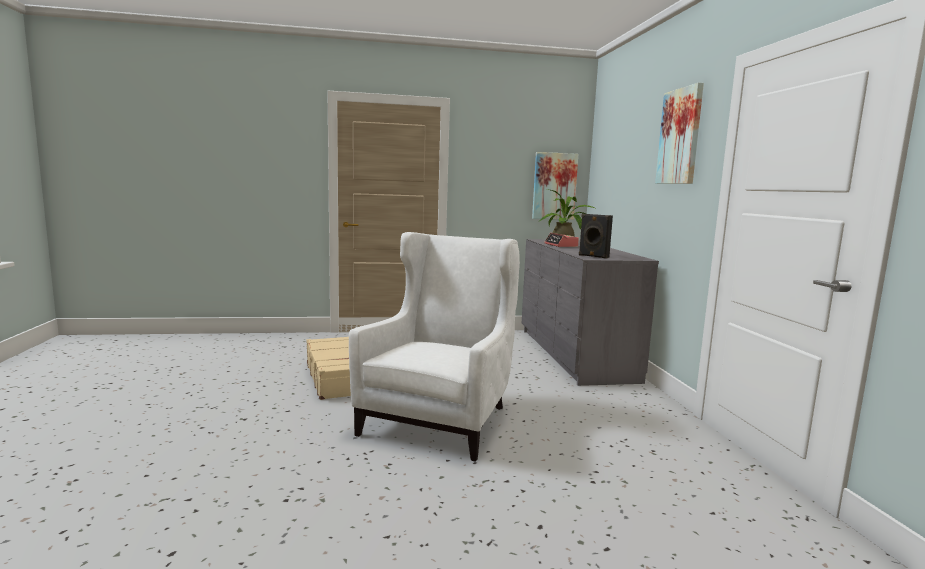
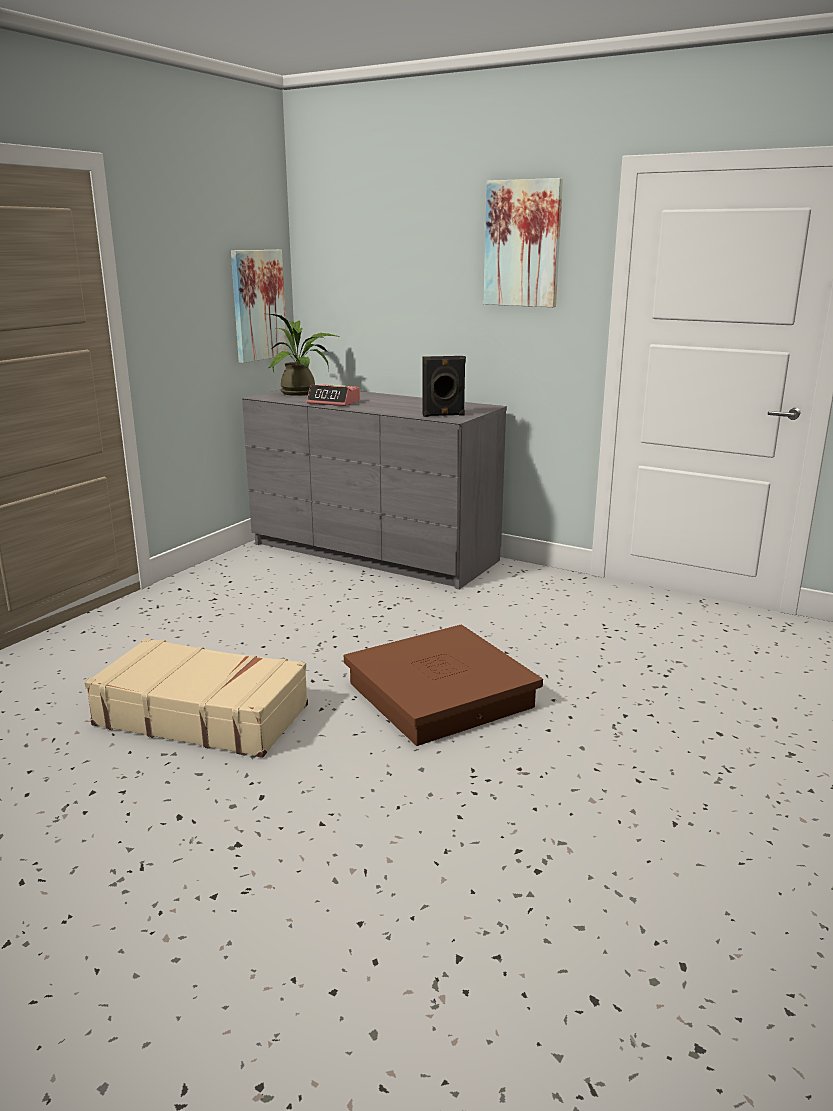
camera: 50 degrees left, 10 degrees up
(441, 418) = (441, 694): white armchair -> brown storage box

